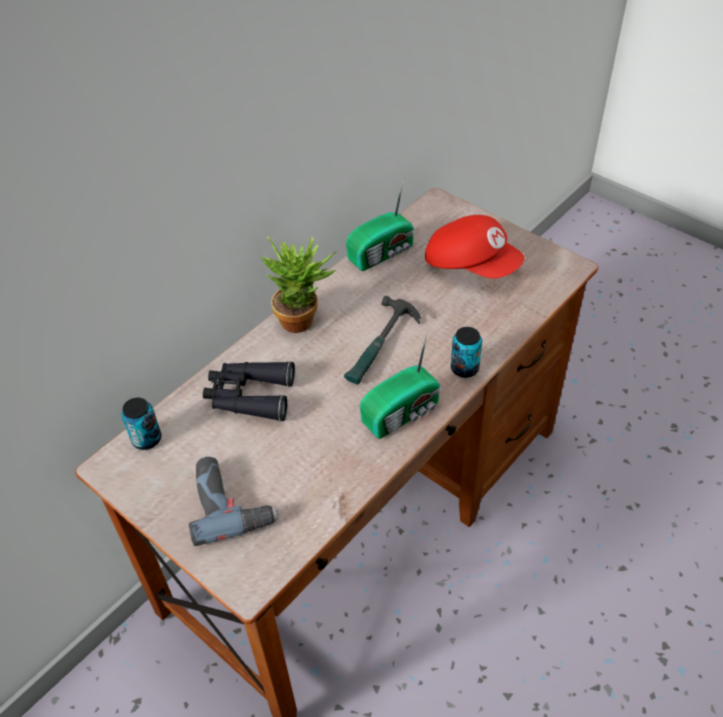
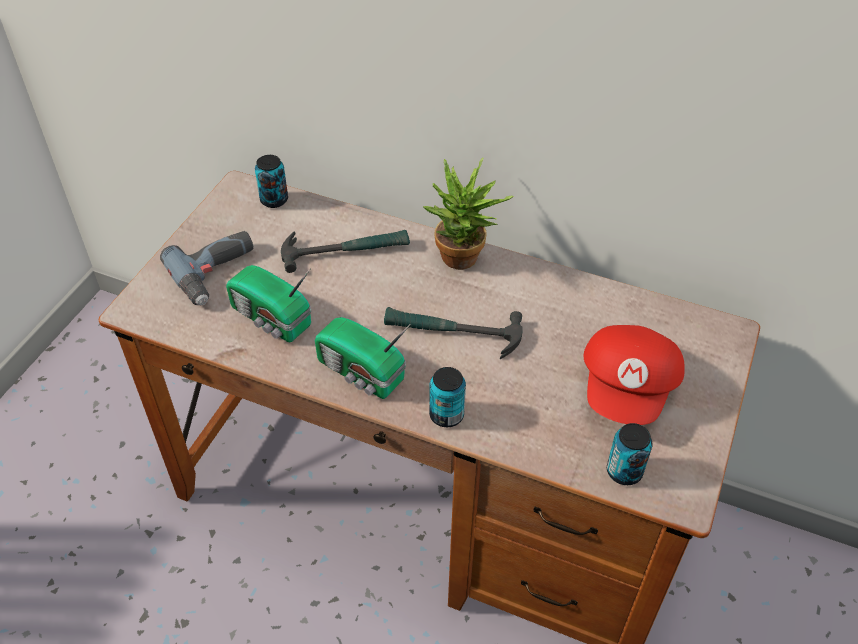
camera: 70 degrees right, 0 degrees up
(249, 396) = (345, 250): black binoculars -> hammer
(383, 253) = (603, 301): radio -> radio (271, 319)
(542, 287) = (624, 471): none -> can

